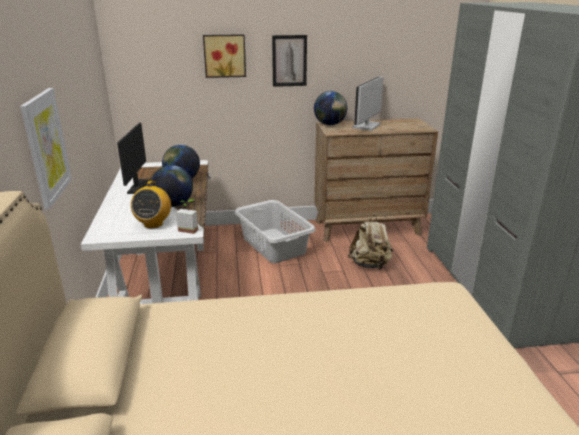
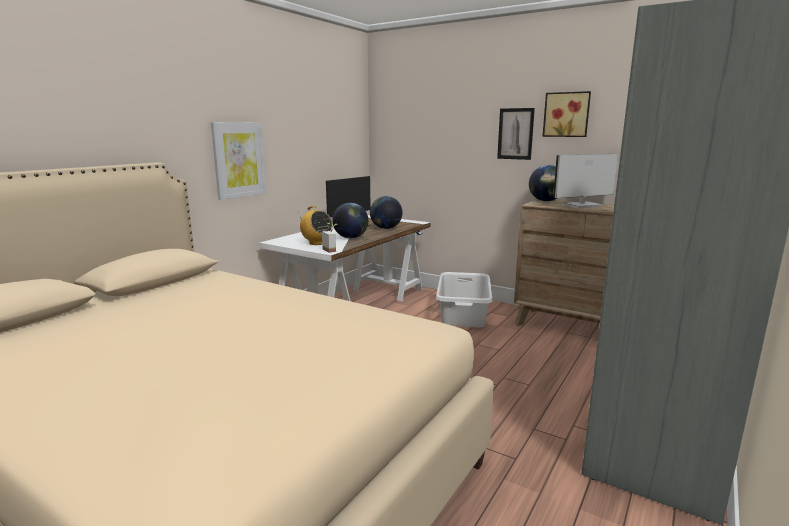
camera: 40 degrees right, 10 degrees down
(153, 224) = (316, 243): radio -> radio turned 90 degrees counterclockwise
(224, 55) = (457, 127): picture -> picture (566, 114)
(370, 265) = (534, 354): beige backpack -> none

